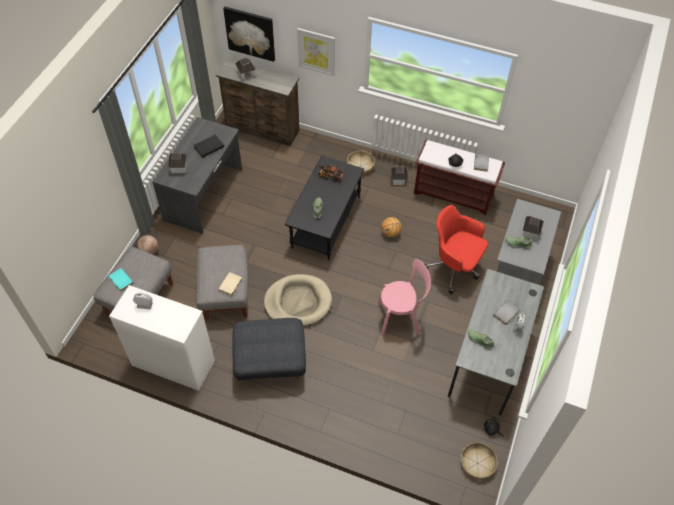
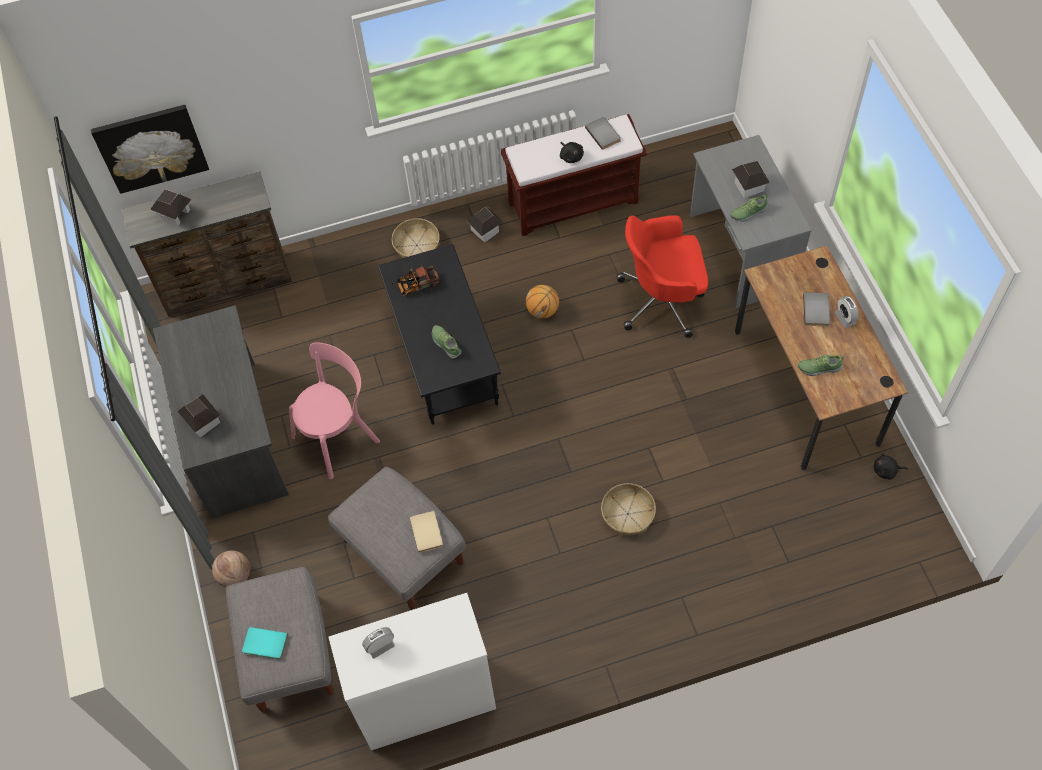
camera: 35 degrees left, 5 degrees up
(208, 147) = (217, 360): black book -> none
(270, 362) = (552, 597): grey ottoman -> none
(298, 302) = (511, 491): beige dog bed -> none
(316, 51) = (277, 115): picture -> none
(401, 318) = (659, 413): pink chair -> pink chair (339, 436)
(477, 463) = (907, 523): basket -> basket (628, 514)
(488, 359) = (805, 387): grey desk -> brown desk

